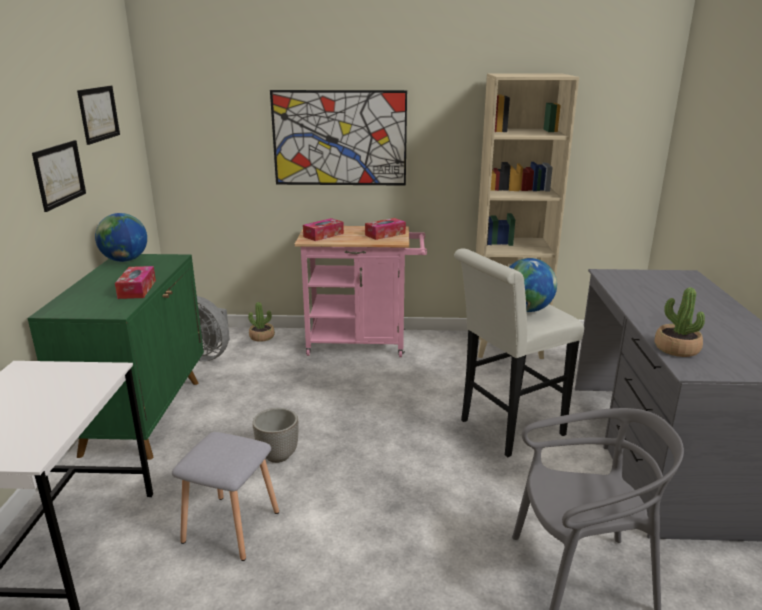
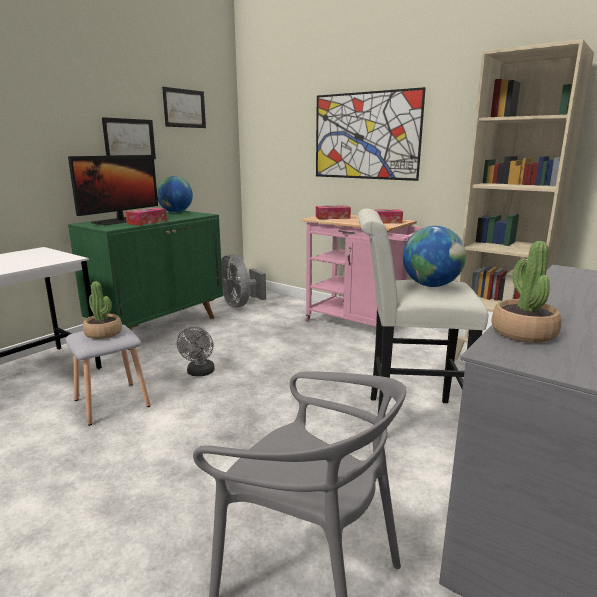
camera: 35 degrees right, 5 degrees down
(93, 294) = (121, 221): none -> monitor
(262, 337) = (291, 303): potted plant -> potted plant (103, 333)
(278, 455) = (199, 373): planter -> grey fan

